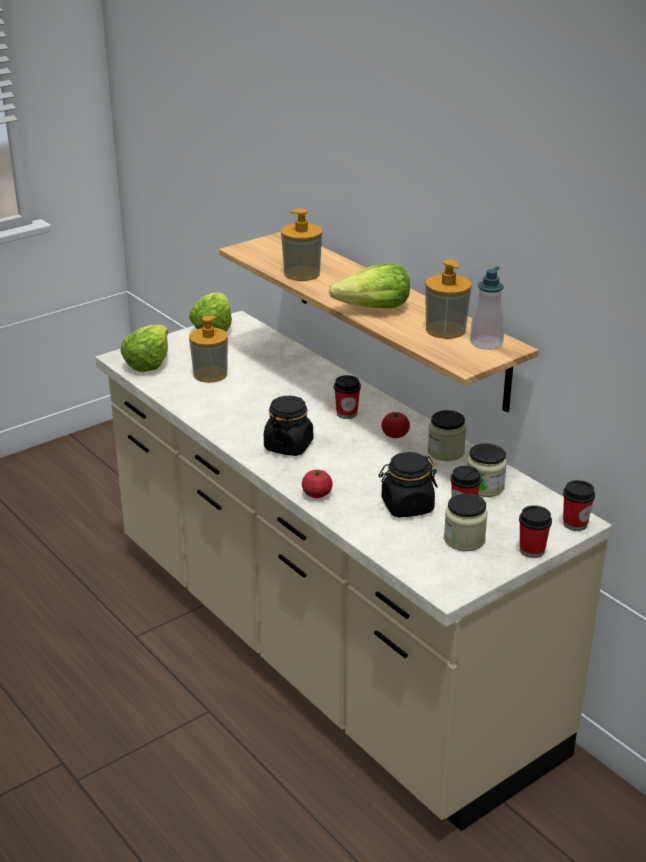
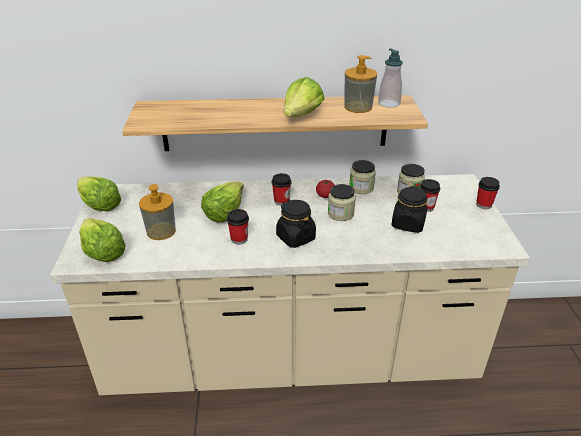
camera: 55 degrees left, 5 degrees up
(282, 391) = (224, 212): none -> lettuce
(302, 273) = (214, 118): soap dispenser -> none
(317, 494) = (365, 250): tomato -> none
(464, 540) = (458, 220): jar -> jar (340, 214)
(575, 524) = (467, 182): cup -> cup (239, 239)

